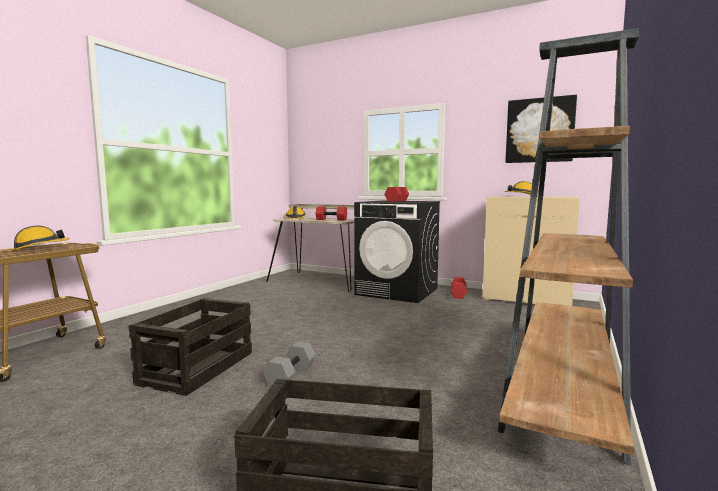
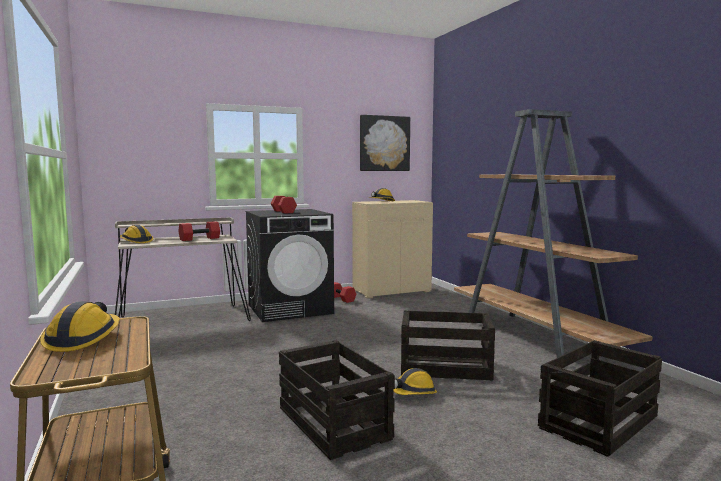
camera: 50 degrees left, 0 degrees up
(291, 376) = (413, 393): grey dumbbell -> hard hat
(374, 372) = (446, 367): none -> crate

